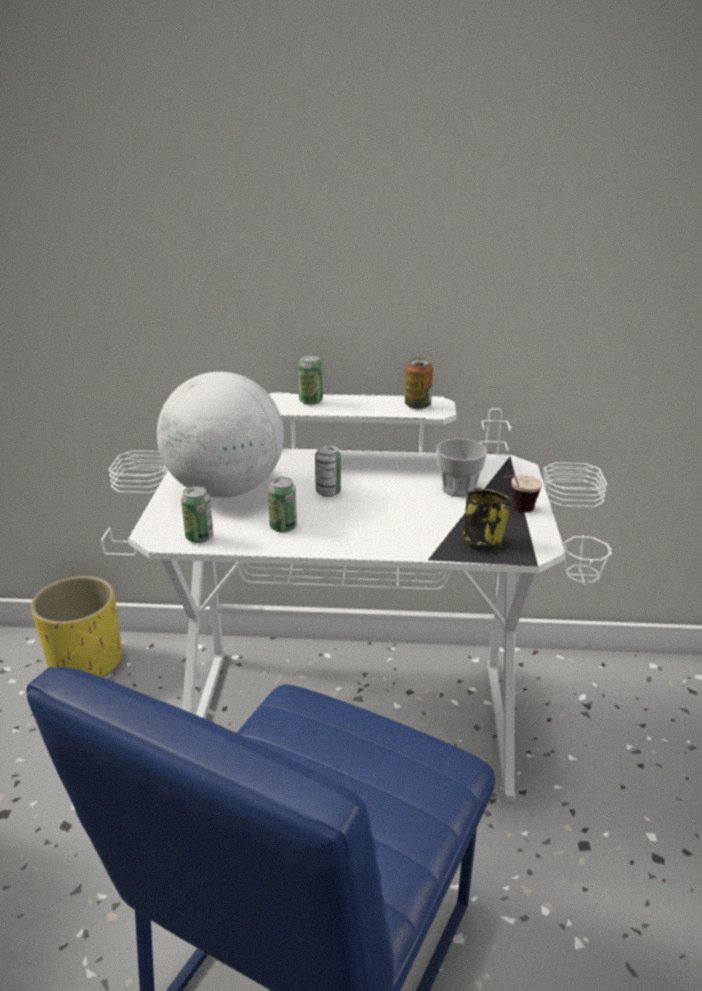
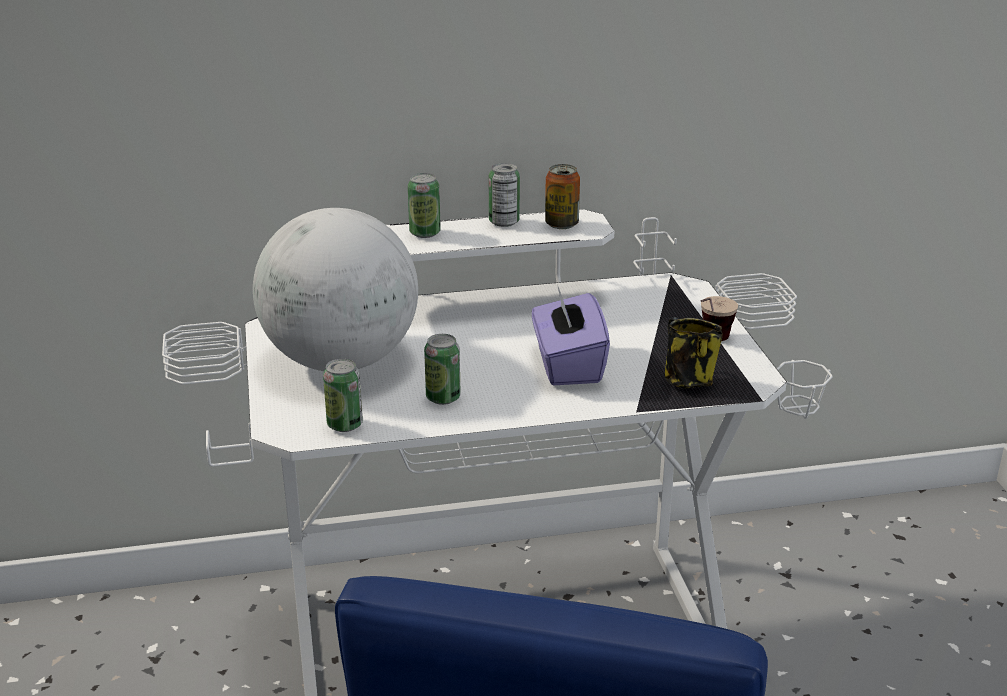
camera: 15 degrees left, 0 degrees up
(86, 662) = (112, 636): yellow planter -> none
(328, 492) = (474, 347): can -> can (504, 222)
(392, 515) = (567, 365): none -> purple tissue box
(458, 489) = (630, 323): cup -> none

